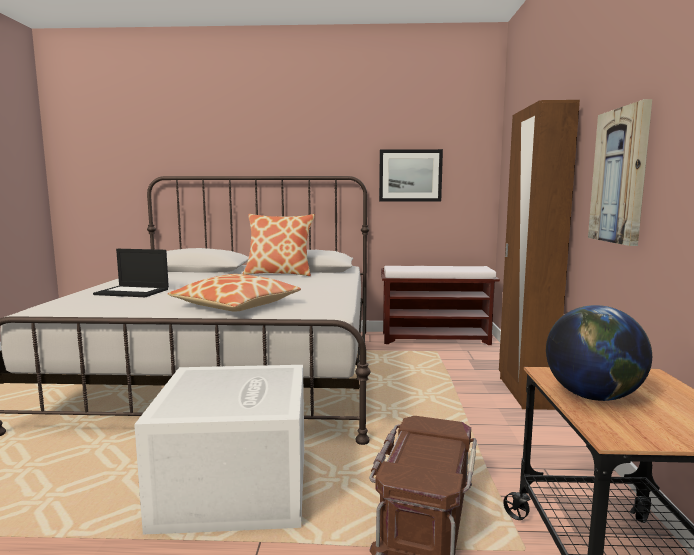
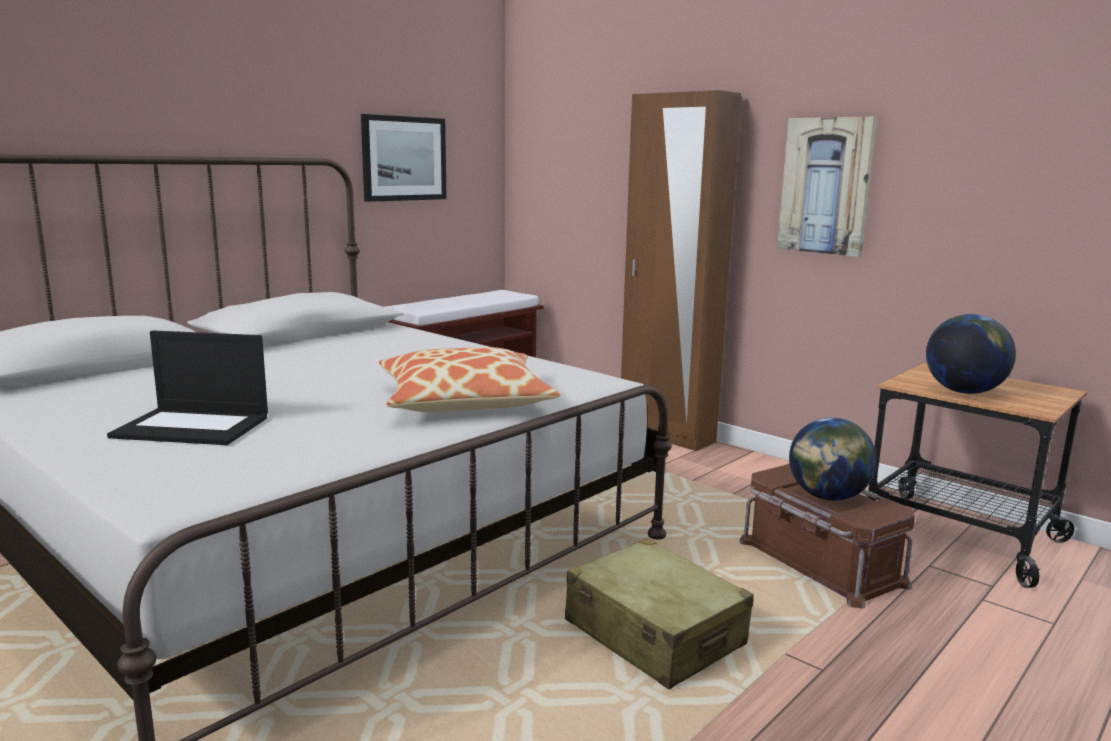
camera: 50 degrees left, 5 degrees up
(133, 292) = (194, 427): laptop -> laptop turned 45 degrees clockwise
(233, 485) = (654, 634): white storage box -> beige suitcase
(279, 273) = (300, 345): pillow -> none
(420, 451) = (827, 497): none -> globe

